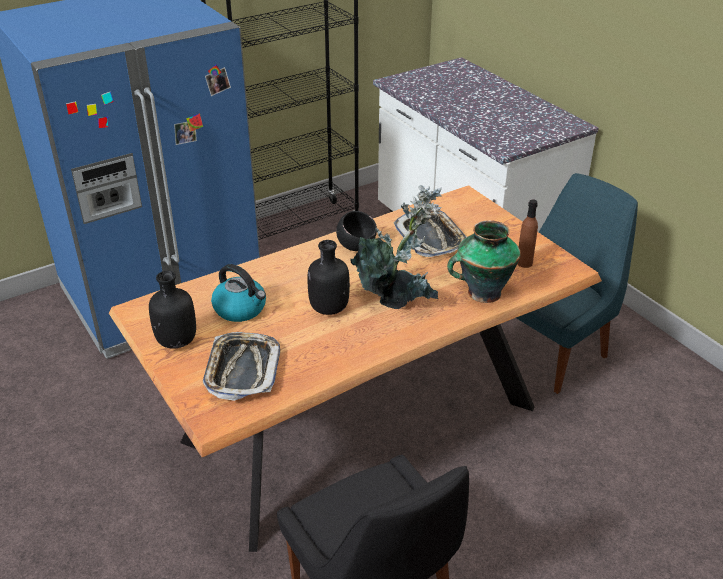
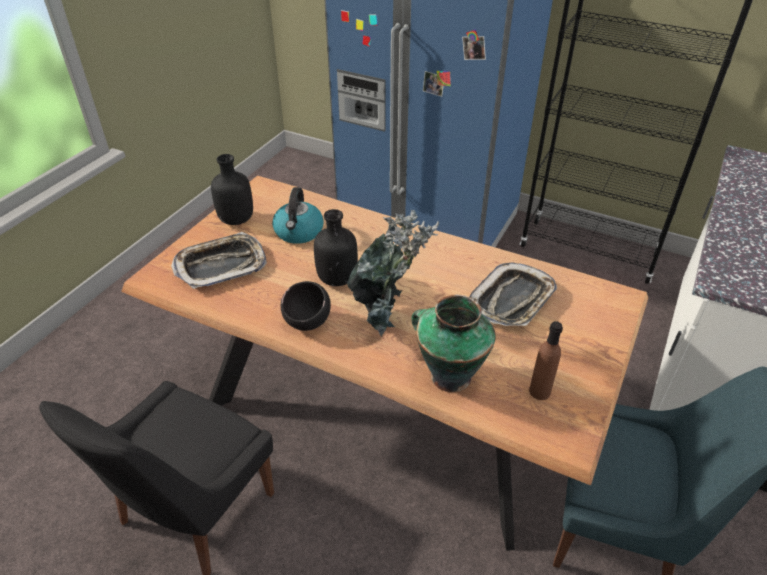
camera: 60 degrees right, 5 degrees up
(356, 246) = (446, 258): black bowl -> black bowl (308, 322)

